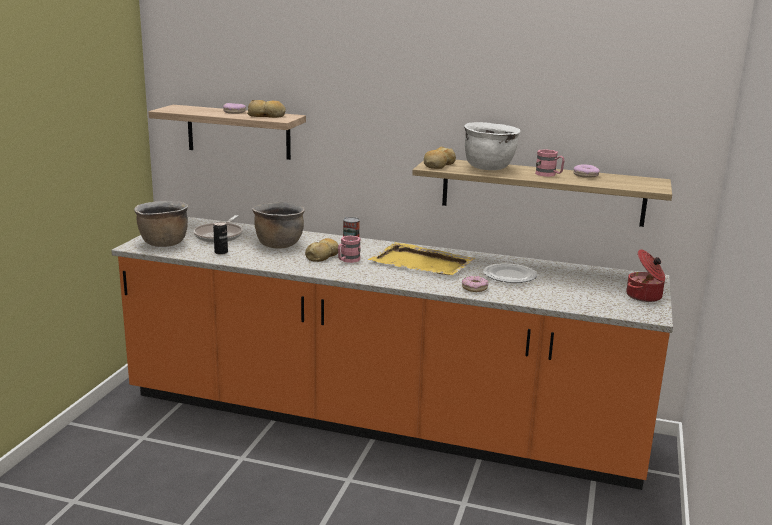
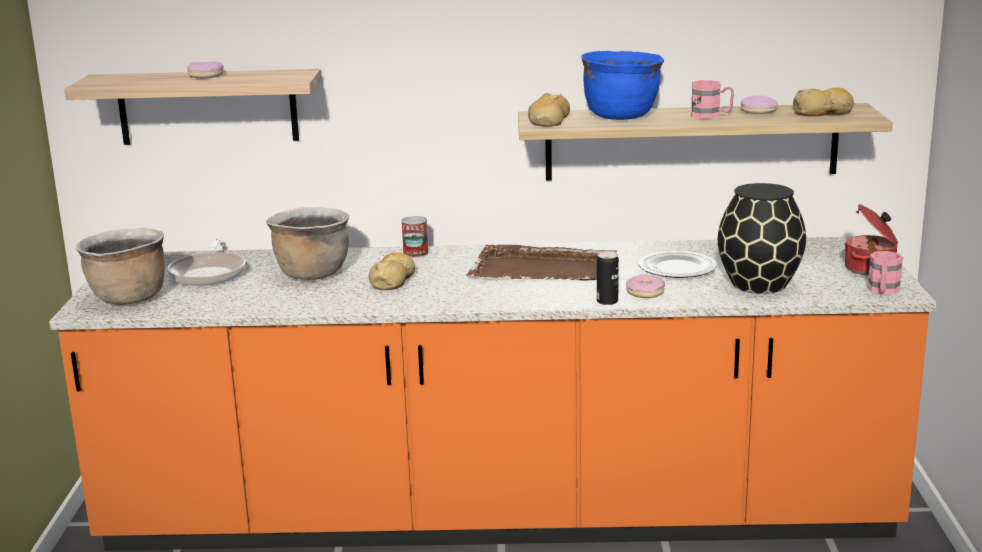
camera: 15 degrees left, 0 degrees up
(221, 252) = (233, 298): can -> can (607, 301)
(266, 116) = (263, 76): bread -> bread (824, 112)
(347, 260) = (434, 281): pink mug -> pink mug (883, 291)
(422, 263) = (544, 269): yellow tray -> brown tray
(489, 167) = (621, 116): white cooking pot -> blue cooking pot
(555, 294) = (758, 284): none -> black vase

